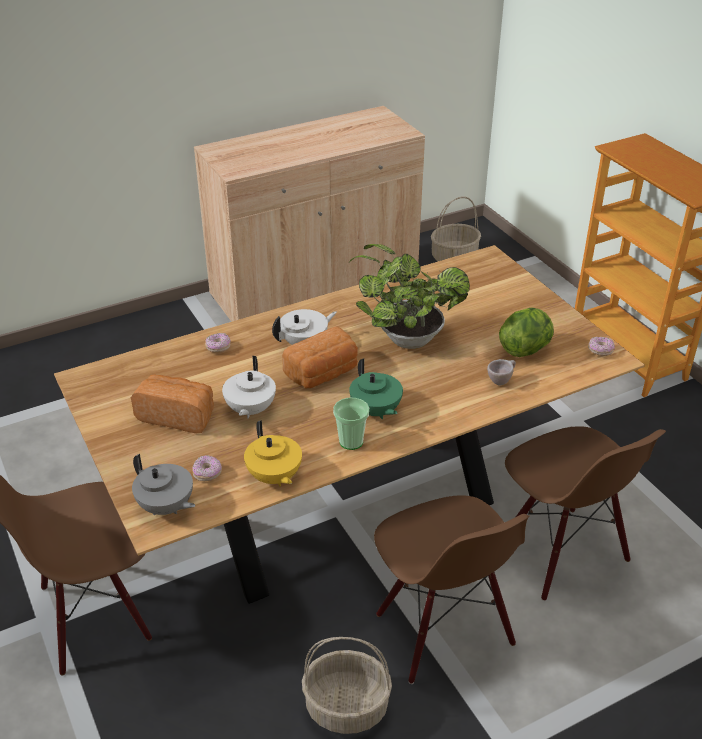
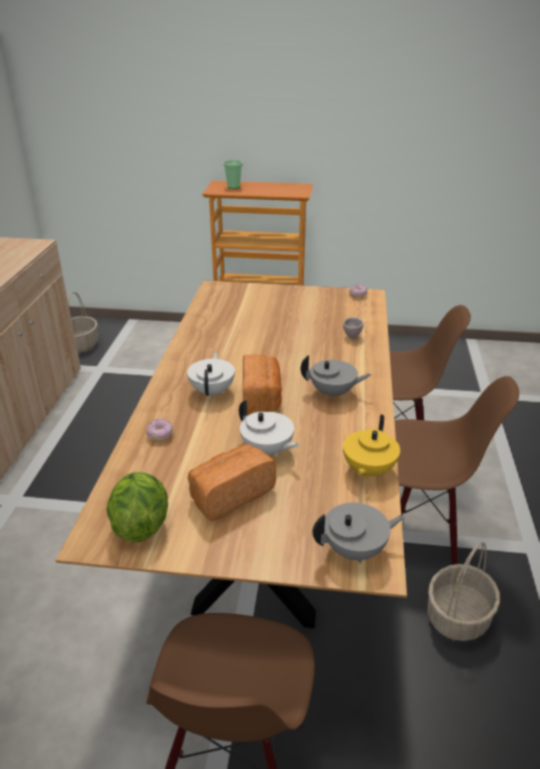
camera: 55 degrees left, 5 degrees down
(207, 473) = (330, 506): donut -> none
(274, 477) = (368, 470): yellow teapot -> yellow teapot turned 105 degrees clockwise
(351, 441) = (358, 417): cup -> cup (233, 186)
(375, 411) = (333, 393): green teapot -> grey teapot
(405, 338) = (262, 349): potted plant -> none
(525, 349) = (328, 315): lettuce -> lettuce (140, 524)

